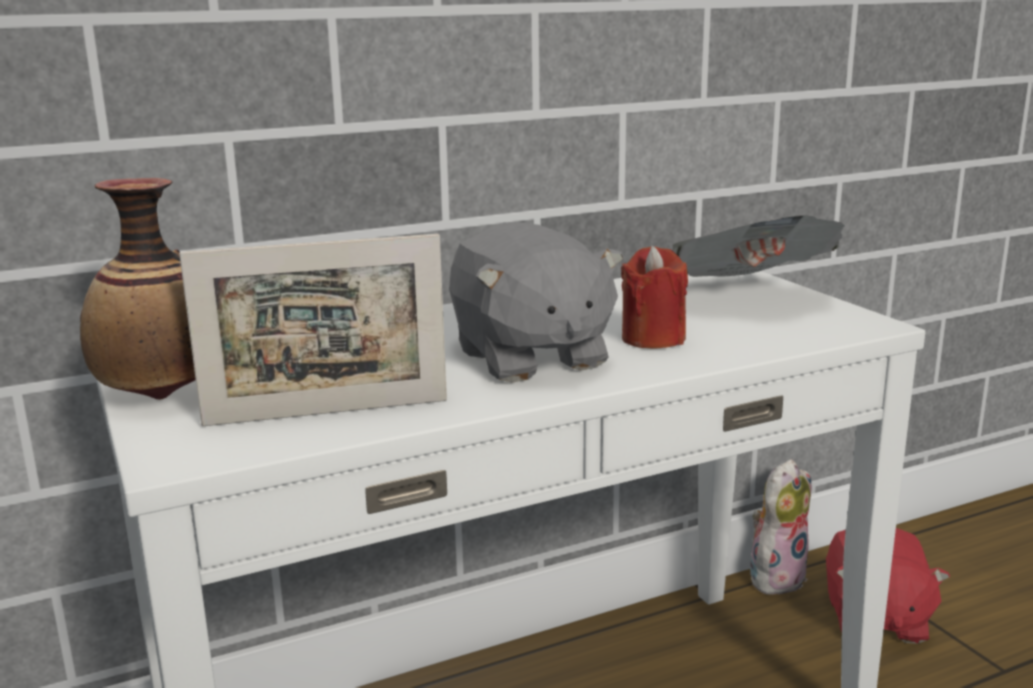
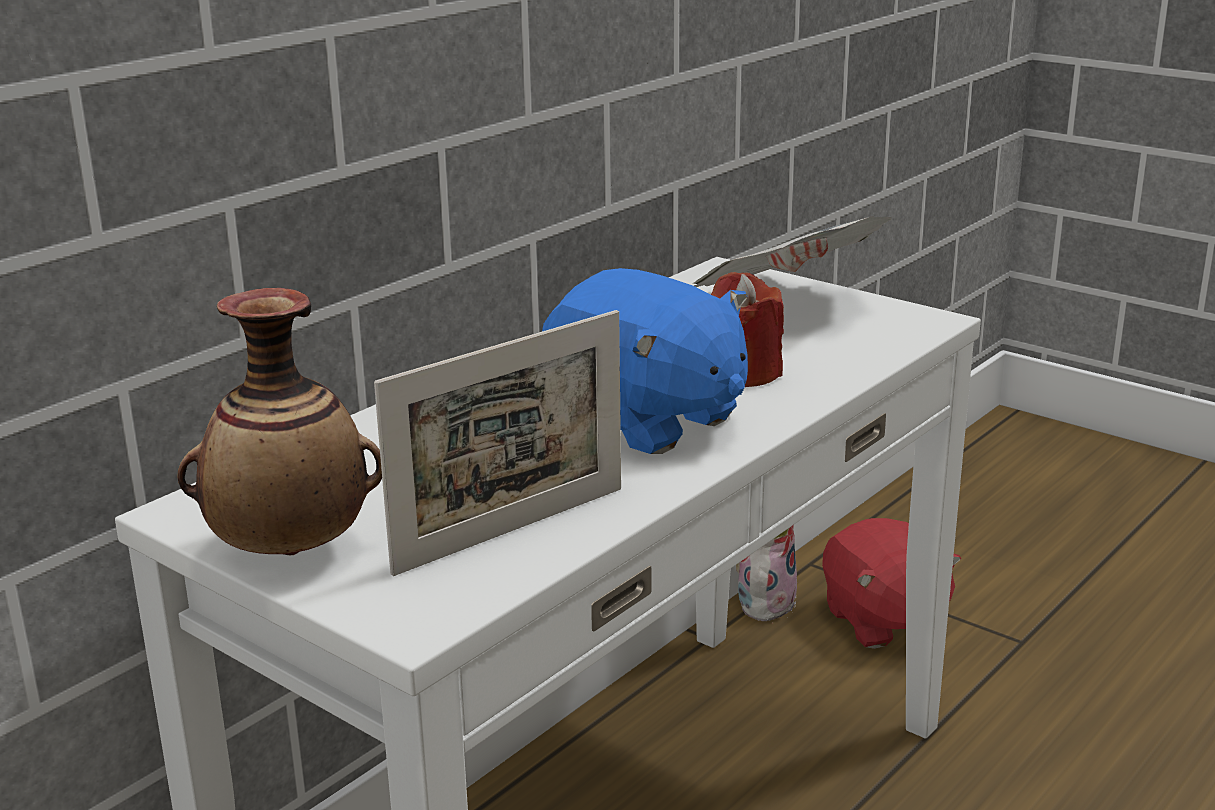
camera: 25 degrees left, 5 degrees up
(529, 358) = (646, 421): grey plush toy -> blue plush toy

